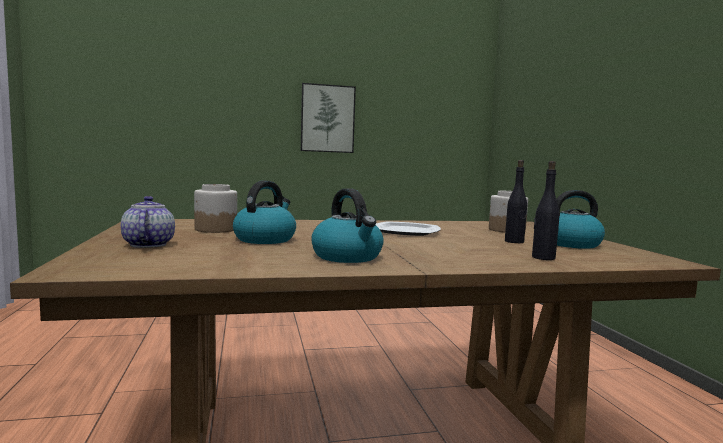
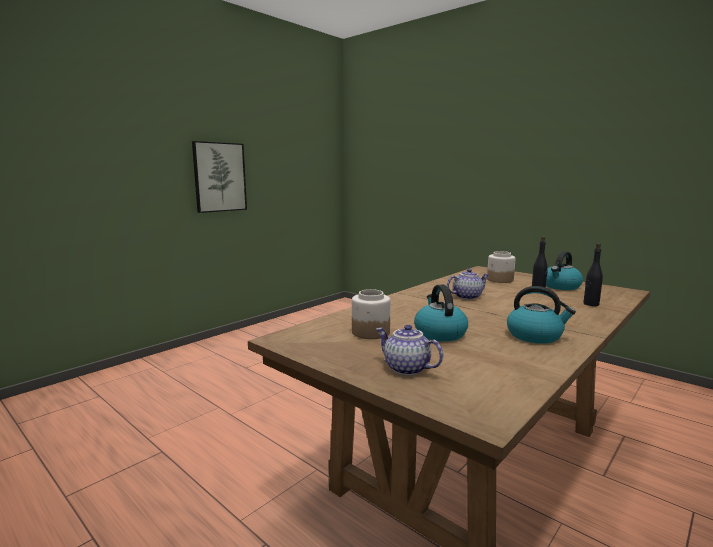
camera: 35 degrees left, 5 degrees up
(405, 231) = (467, 296): plate -> teapot

